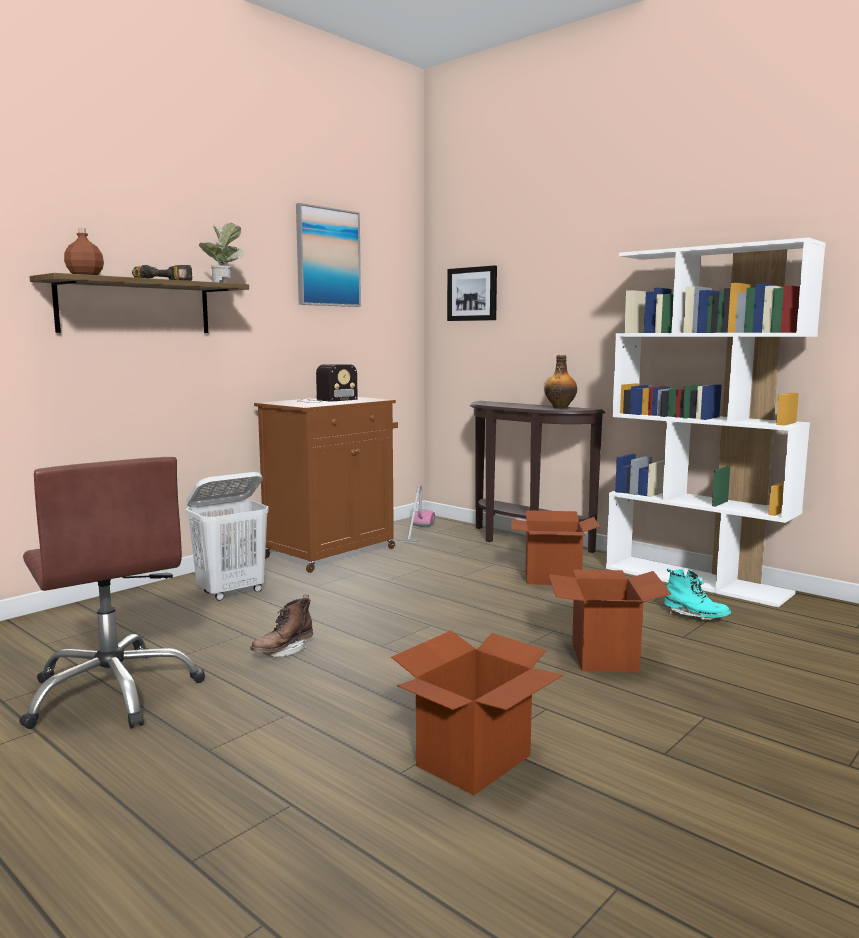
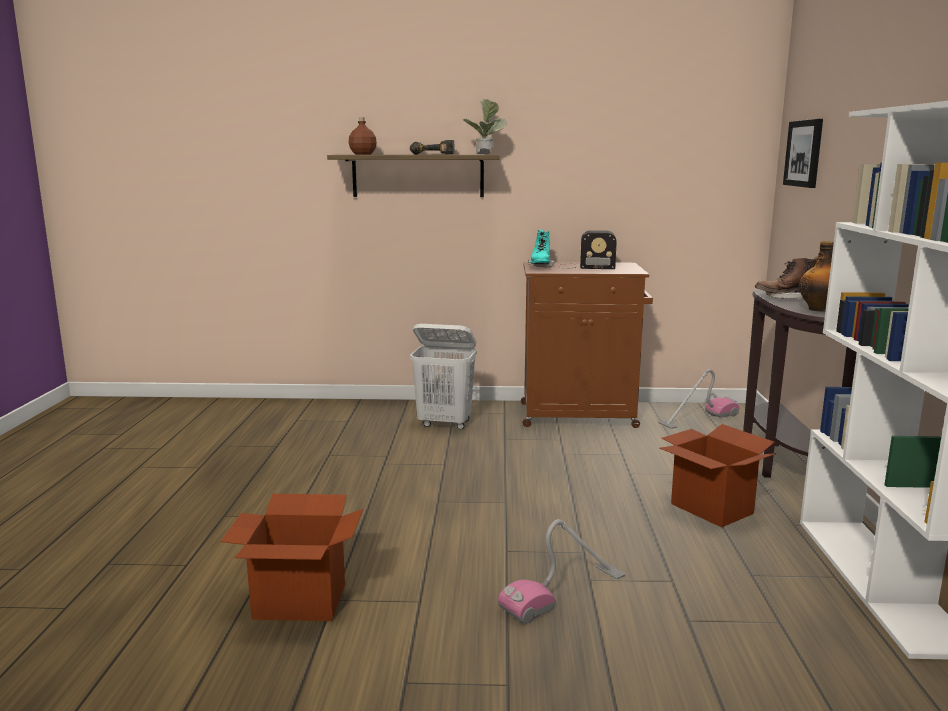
camera: 50 degrees right, 5 degrees up
(113, 692) = (261, 462): brown office chair -> none
(283, 651) = (378, 477): brown boot -> brown boot (785, 298)
(327, 257) = (629, 118): picture -> none
(604, 656) = (564, 593): cardboard box -> vacuum cleaner
(695, 617) = (759, 612): turquoise boot -> turquoise boot (540, 267)

